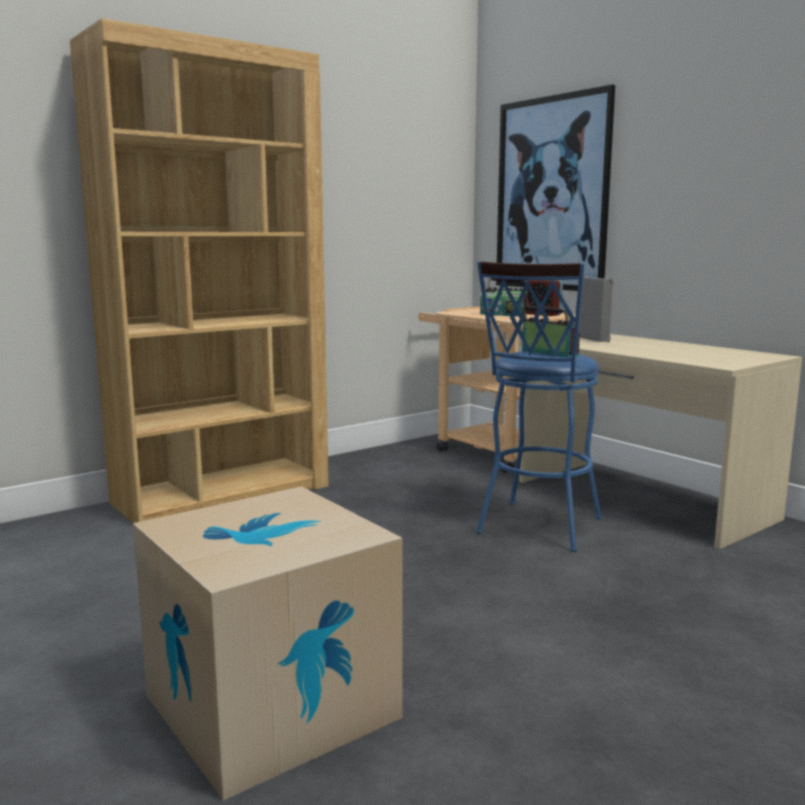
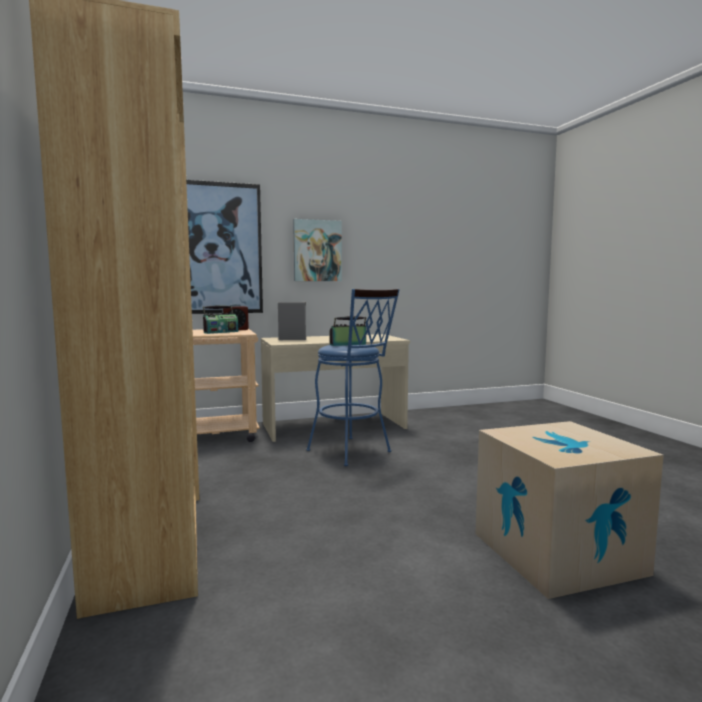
camera: 70 degrees left, 5 degrees down
(694, 186) = (317, 251): none -> picture

